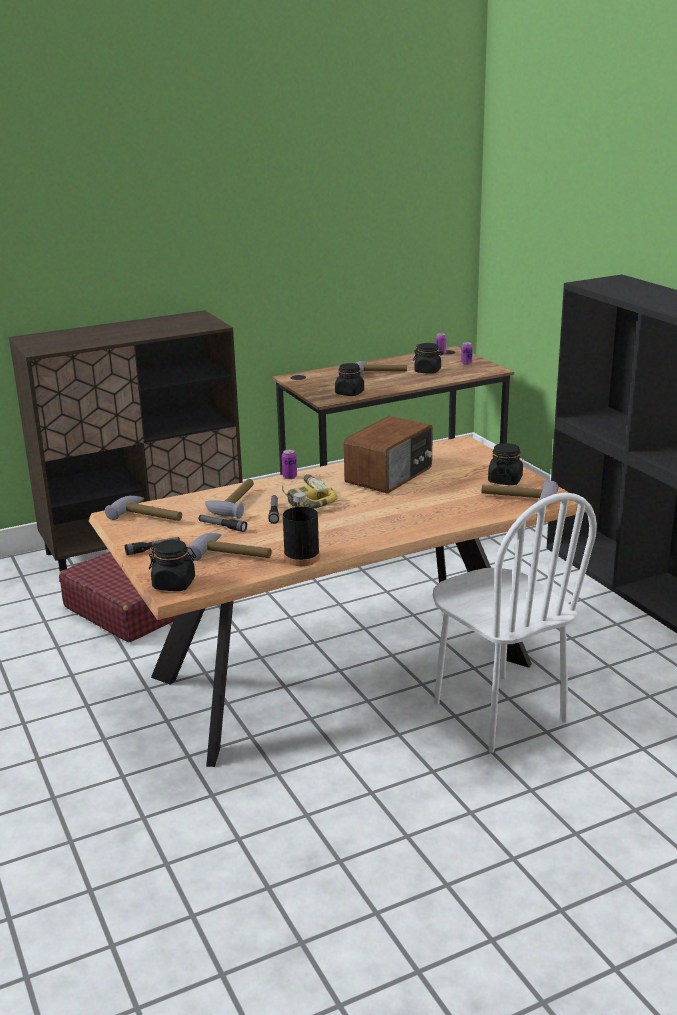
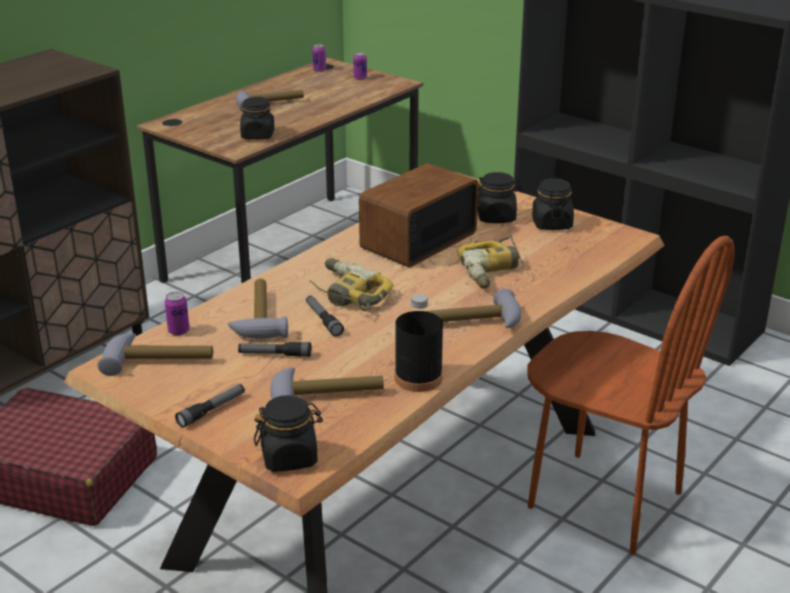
camera: 25 degrees left, 5 degrees up
(289, 477) = (295, 264): can -> can (178, 331)
(390, 475) = (416, 240): radio -> radio turned 150 degrees counterclockwise
(426, 503) = (493, 271): none -> power drill
(428, 371) = (325, 94): black jar -> black jar (496, 217)
(498, 712) = (604, 500): white chair -> brown chair
(518, 499) = (590, 246): hammer -> hammer (471, 323)

